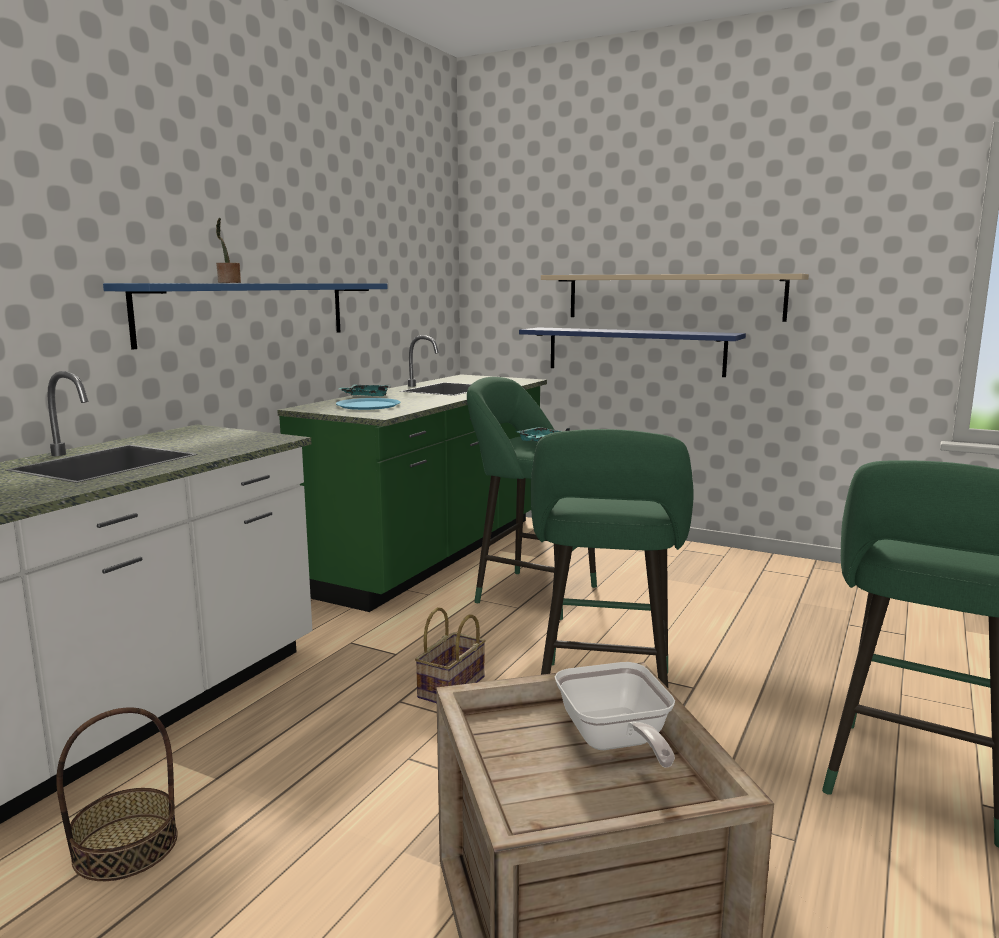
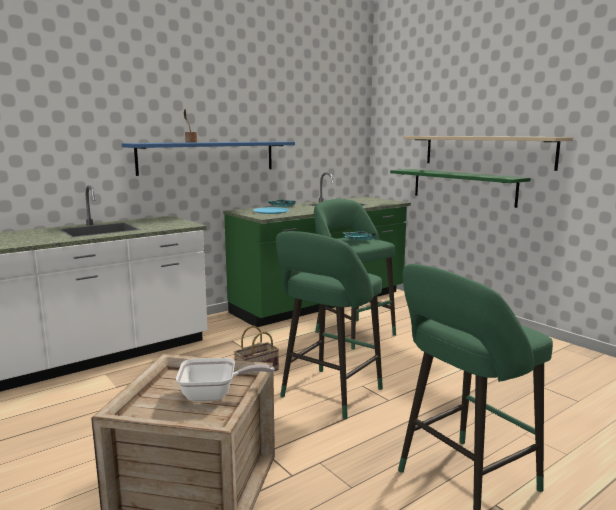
camera: 25 degrees right, 0 degrees up
(125, 847) = (59, 404): basket -> none
(615, 742) = (215, 395): frying pan -> frying pan turned 105 degrees counterclockwise
(634, 351) = (462, 187): blue shelf -> green shelf

